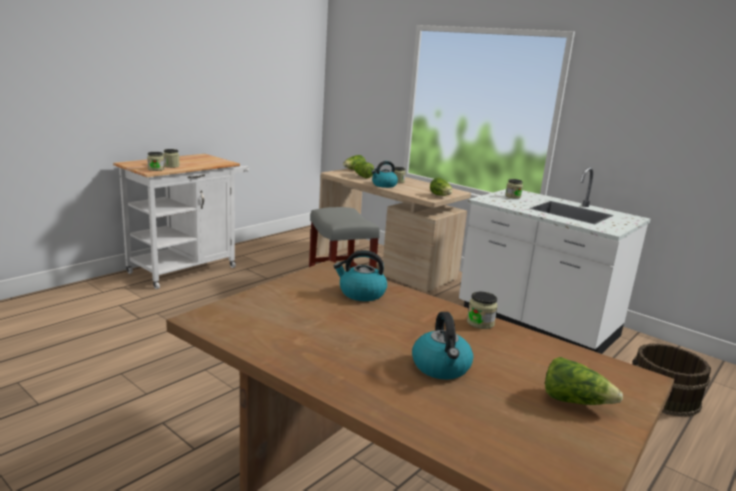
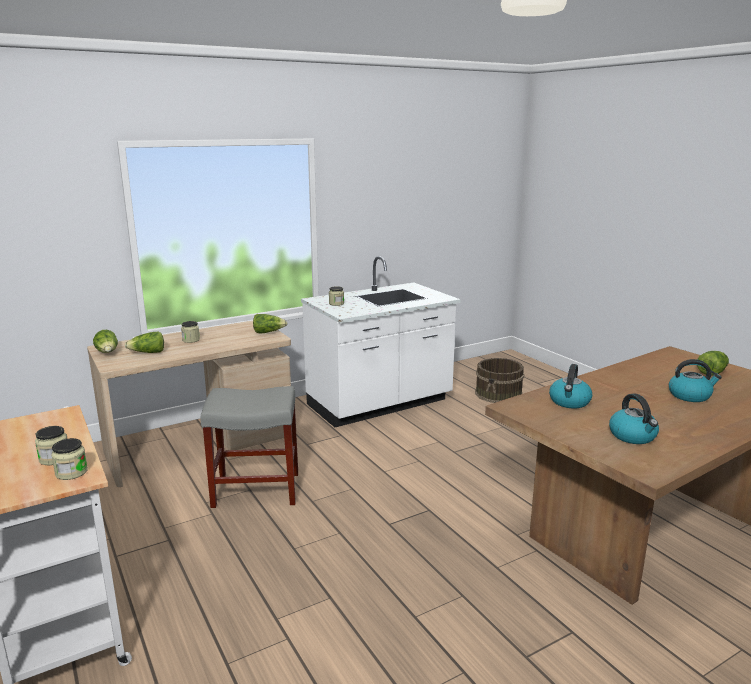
camera: 70 degrees left, 0 degrees up
(384, 185) = (202, 348): kettle -> kettle (633, 436)
(480, 323) = (614, 373): jar -> none

